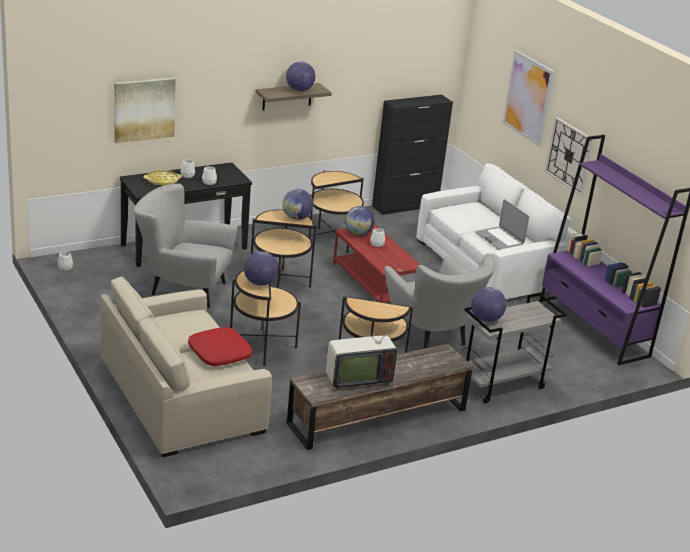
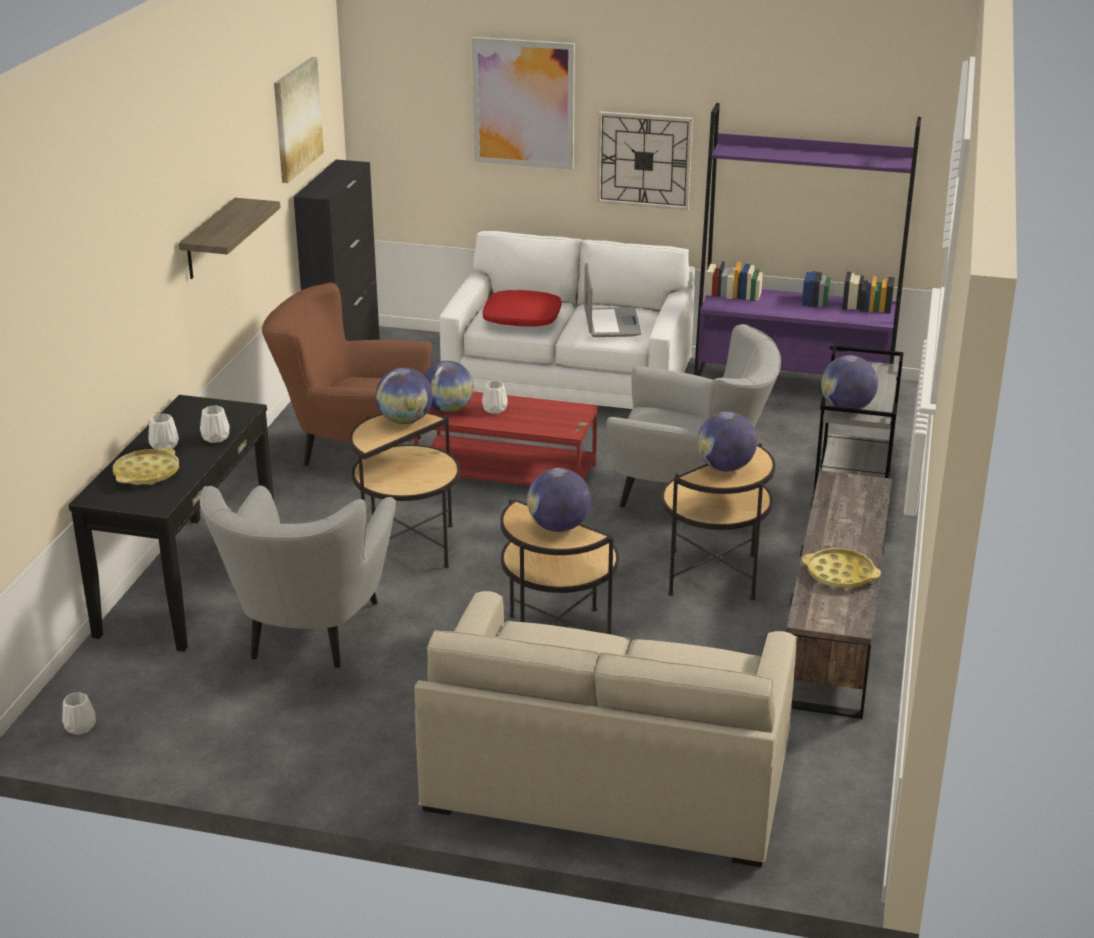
camera: 45 degrees left, 0 degrees up
(144, 109) = (70, 352): picture -> picture (296, 119)
(182, 289) = (309, 637): grey armchair -> grey armchair turned 45 degrees counterclockwise
(220, 353) = (665, 657): red pillow -> red pillow (522, 318)
(299, 90) = (236, 217): globe -> globe (725, 467)
(332, 240) = (352, 452): side table -> brown armchair
(356, 378) = (840, 574): television -> yellow tray
(499, 239) = (611, 324): laptop -> laptop turned 105 degrees counterclockwise

